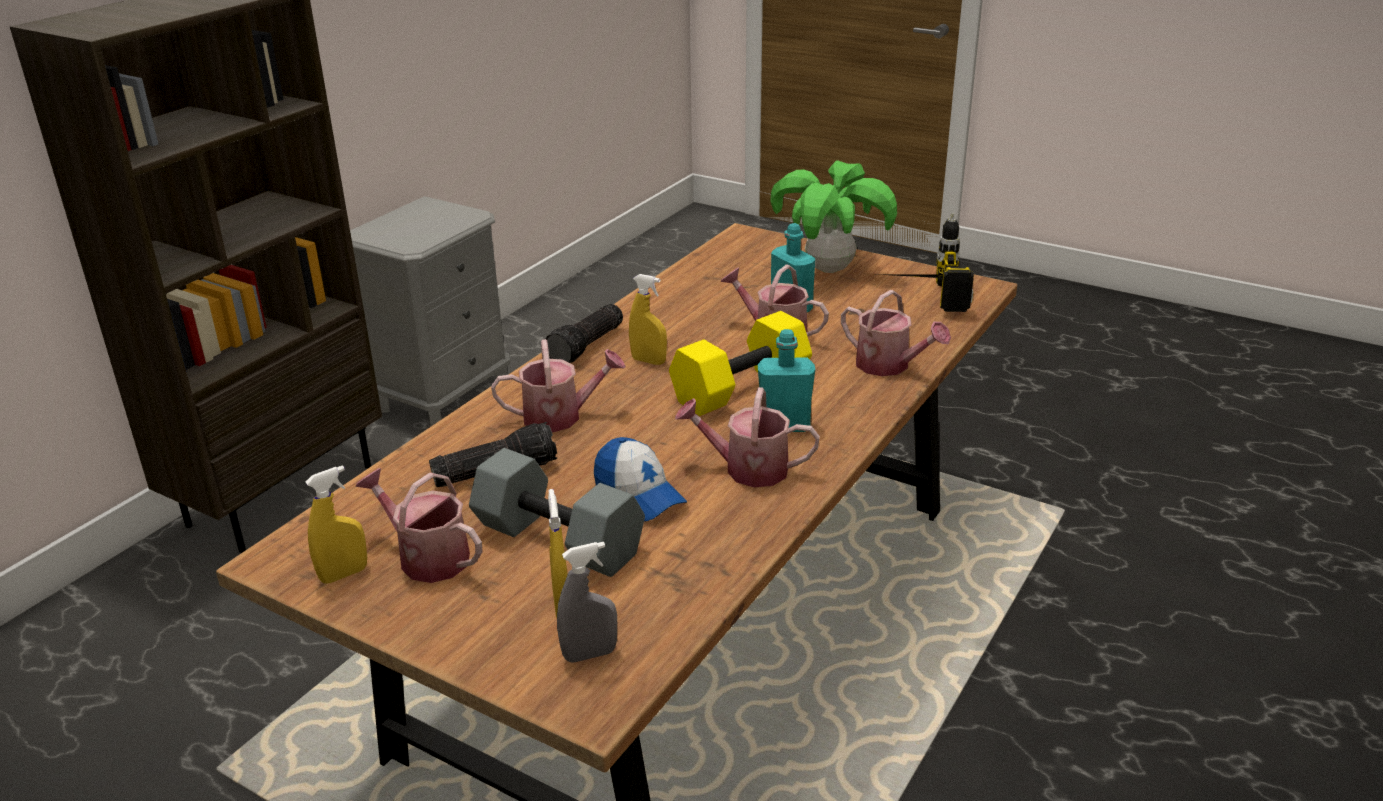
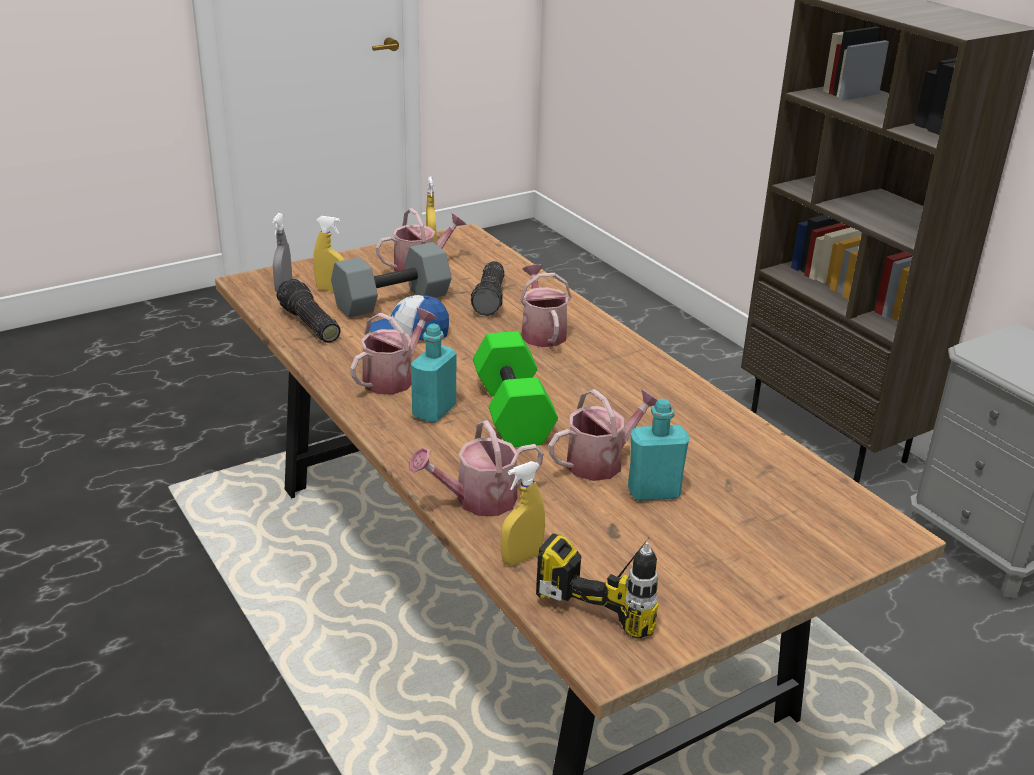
camera: 115 degrees right, 0 degrees up
(561, 416) = (541, 332): watering can -> watering can turned 150 degrees clockwise
(587, 347) = (650, 367): flashlight -> flashlight (308, 324)
(648, 361) = (600, 385): yellow spray bottle -> yellow spray bottle (521, 558)
(740, 387) = (515, 412): yellow dumbbell -> green dumbbell
(828, 269) = (744, 557): potted plant -> none

